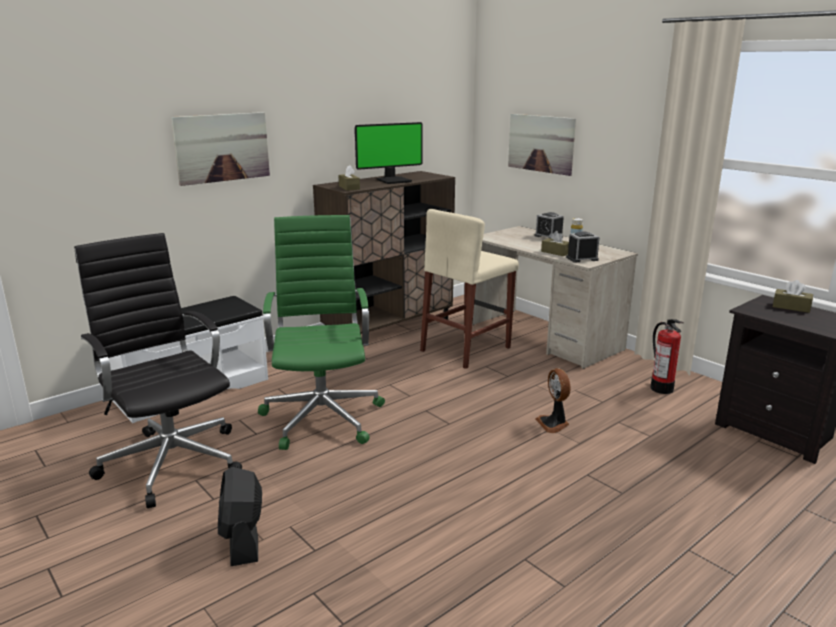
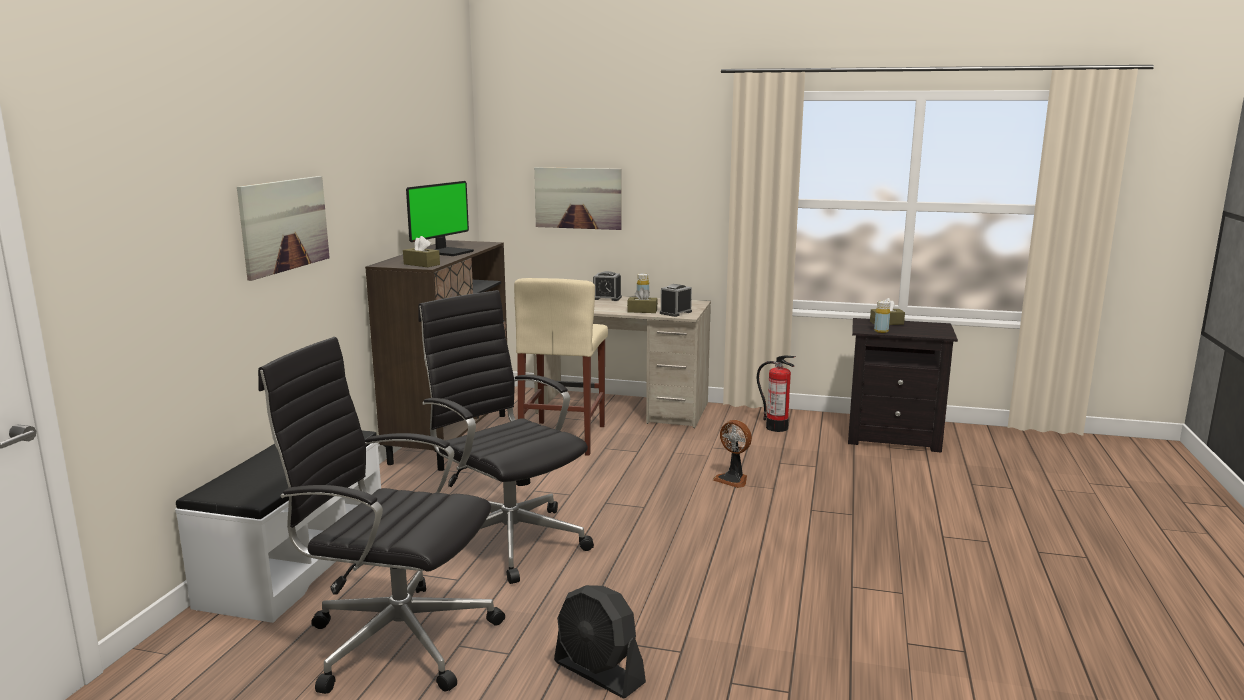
camera: 35 degrees left, 5 degrees down
(323, 416) = (508, 540): green office chair -> black office chair
(766, 314) = (881, 331): none -> yellow bottle

